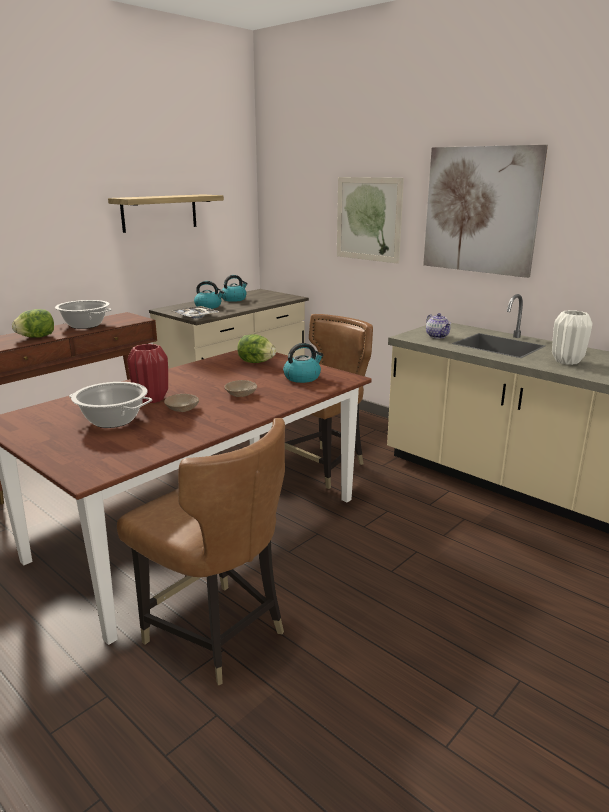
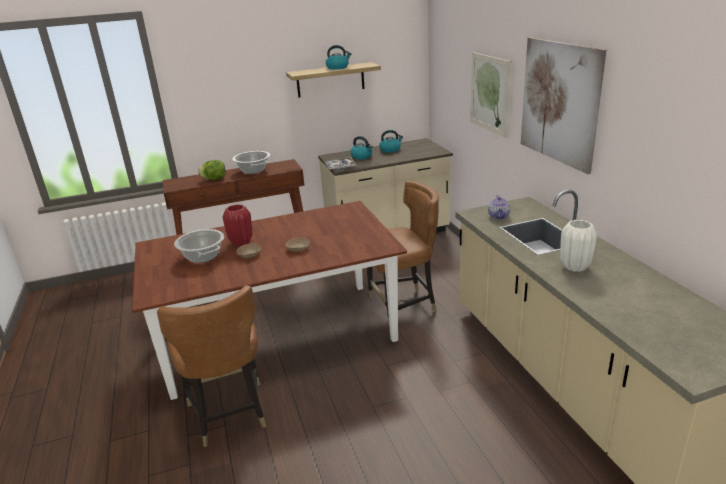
camera: 30 degrees right, 5 degrees up
(256, 362) = (342, 219): lettuce -> none
(302, 377) = (357, 240): kettle -> kettle (338, 67)

